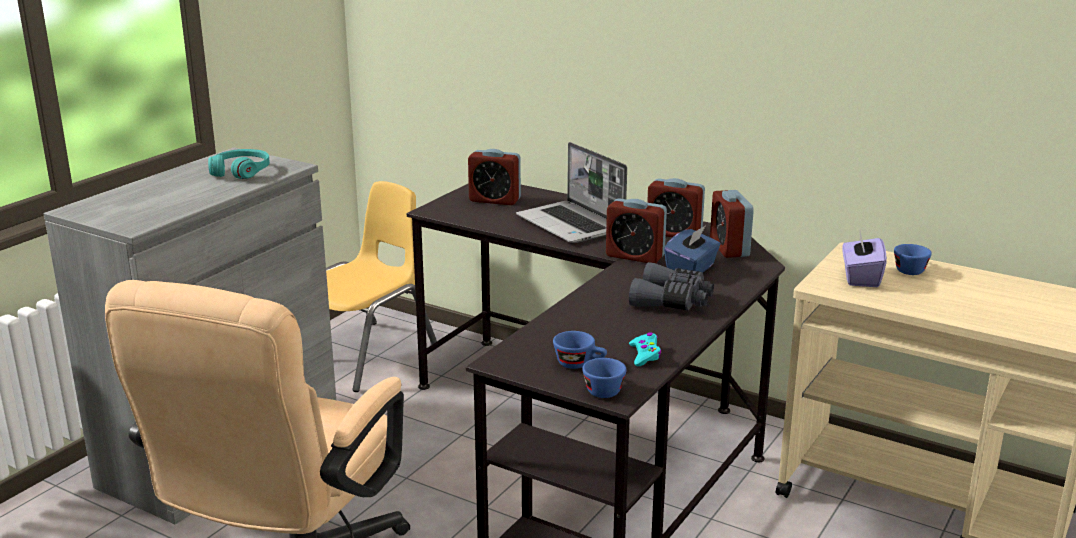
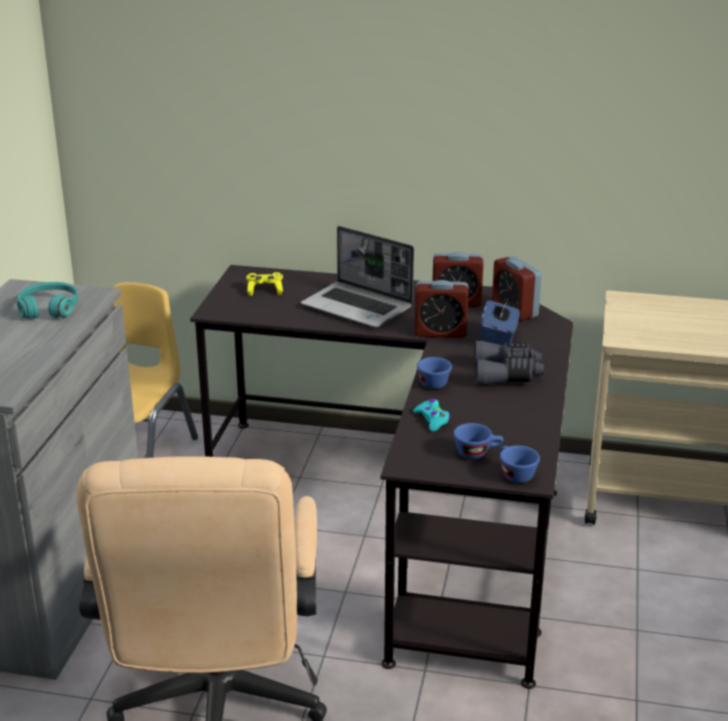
camera: 20 degrees left, 5 degrees up
(494, 200) = (265, 290): alarm clock -> yellow game controller
(645, 355) = (524, 433): turquoise game controller -> turquoise game controller (432, 420)
(860, 277) = (647, 324): purple tissue box -> none
(908, 269) = (678, 309): blue cup -> blue cup (432, 382)

